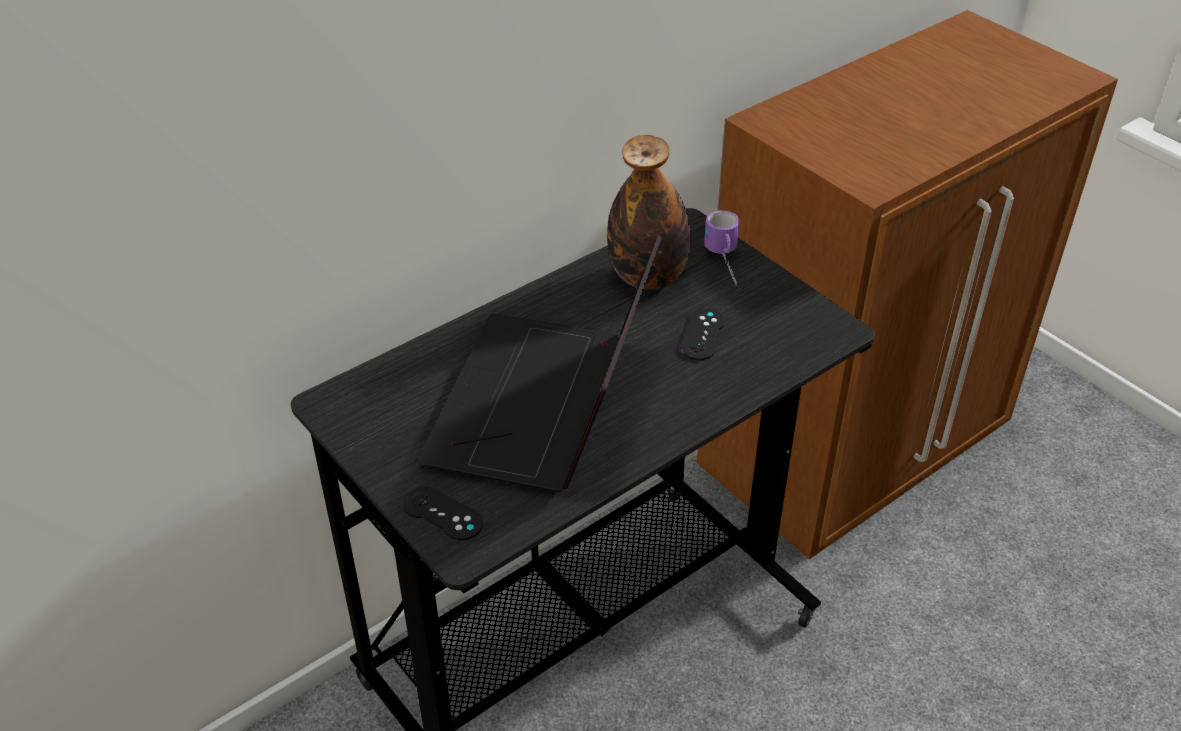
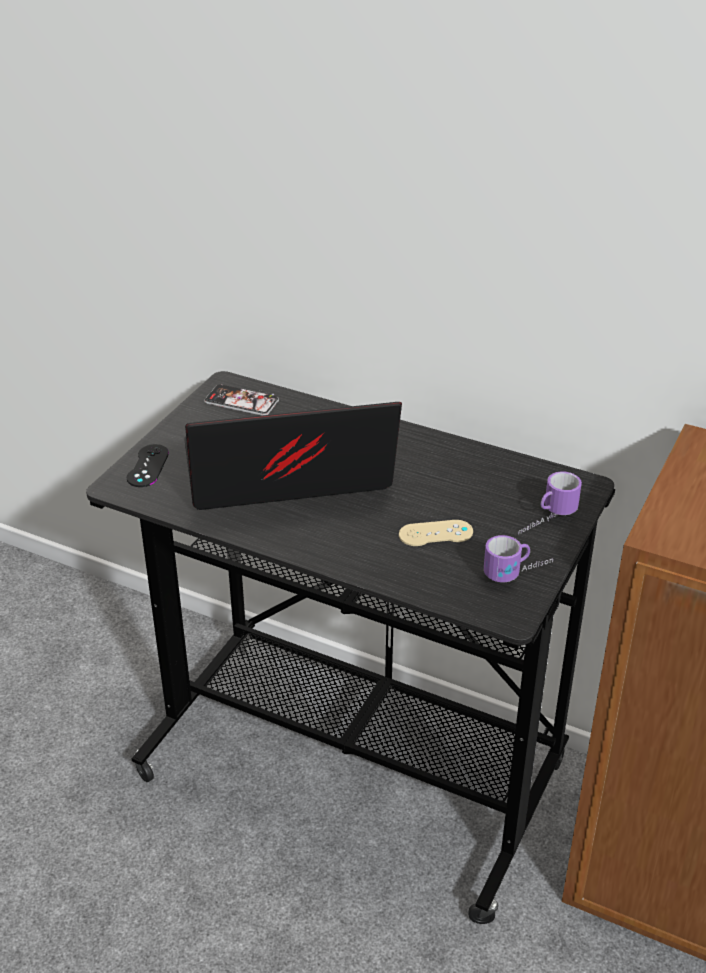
camera: 65 degrees right, 5 degrees down
(373, 400) = (241, 401): none -> phone
(648, 277) = (487, 483): bottle -> none
(703, 335) = (435, 533): black game controller -> beige game controller
(789, 305) = (519, 574): none -> mug

